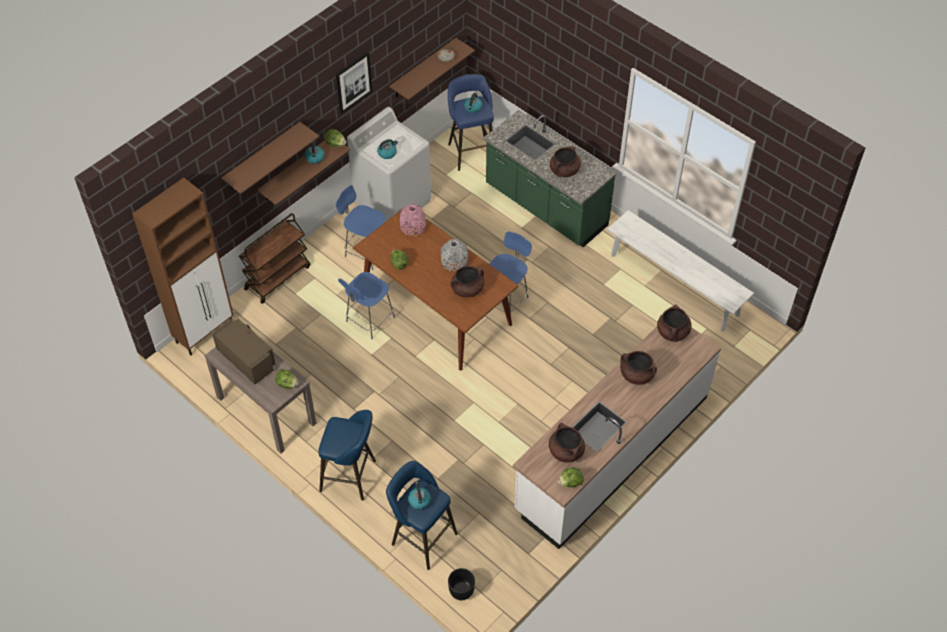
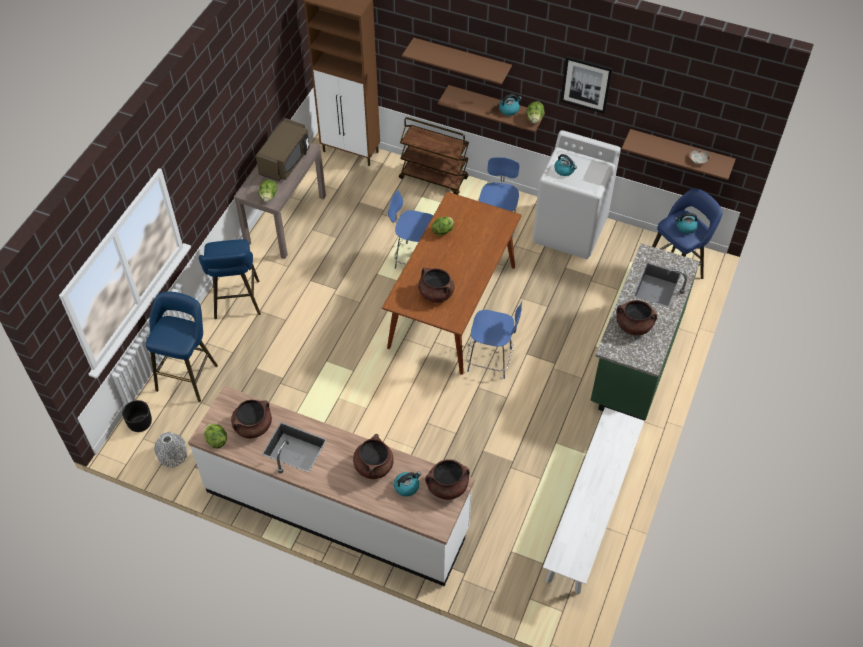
camera: 70 degrees right, 0 degrees up
(413, 226) = (495, 227): pink vase -> none
(419, 500) = (173, 330): kettle -> kettle (407, 486)
(454, 262) = (466, 273): grey vase -> grey vase (173, 455)

